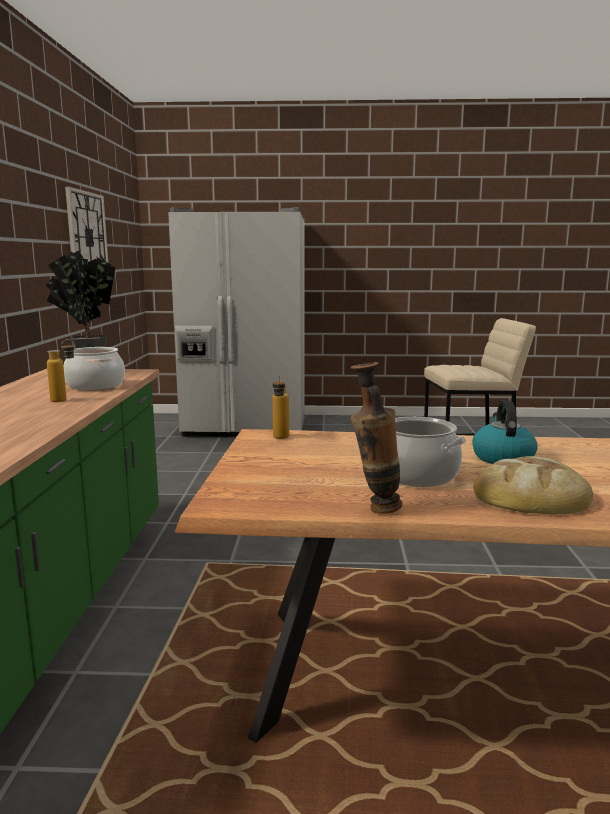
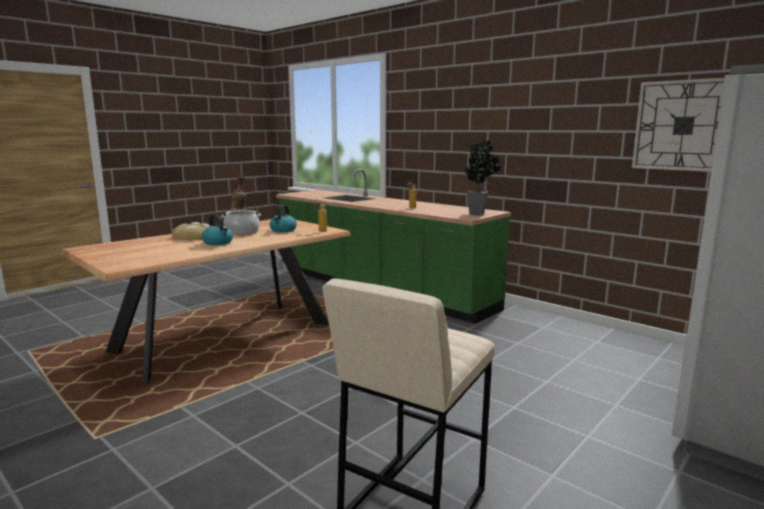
camera: 130 degrees right, 0 degrees up
(95, 386) = (437, 212): cooking pot -> none
(330, 459) = (283, 230): none -> kettle

